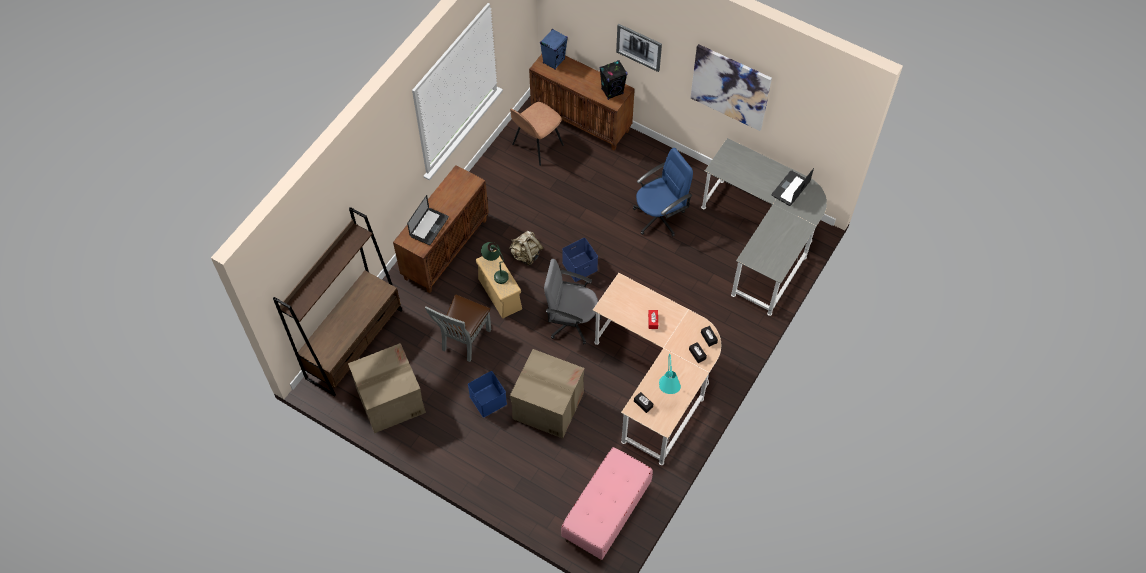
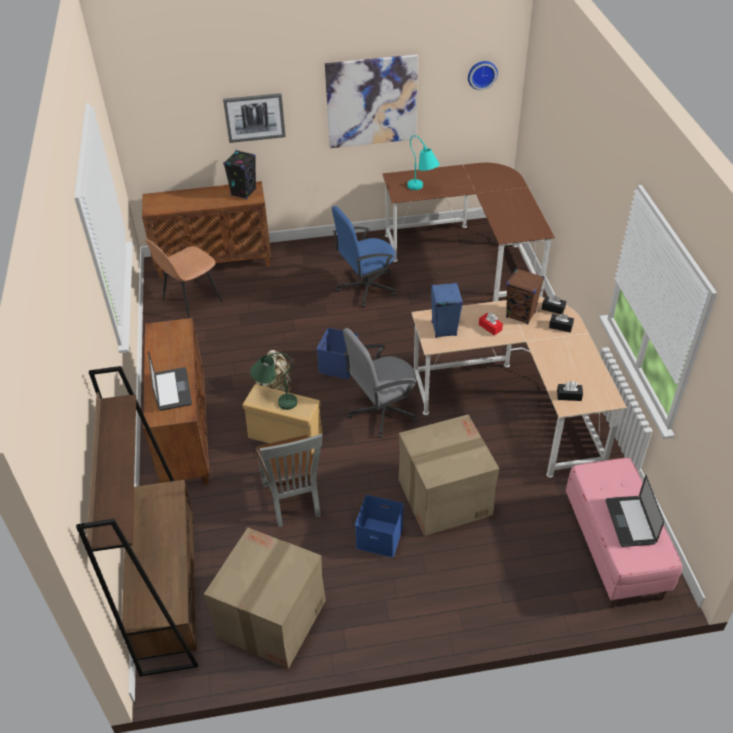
camera: 40 degrees left, 15 degrees down
(536, 145) = (191, 301): brown chair -> brown chair turned 45 degrees clockwise
(554, 61) = (161, 200): blue speaker -> blue speaker (444, 329)
(659, 217) = (366, 287): blue office chair -> blue office chair turned 135 degrees counterclockwise
(667, 393) = (577, 372): turquoise table lamp -> turquoise table lamp (422, 190)
(682, 327) = (521, 315): none -> brown speaker
(762, 241) = (470, 254): grey desk -> brown desk
(790, 189) = (476, 176): laptop -> laptop (630, 522)
(823, 119) = (482, 74): none -> wall clock

